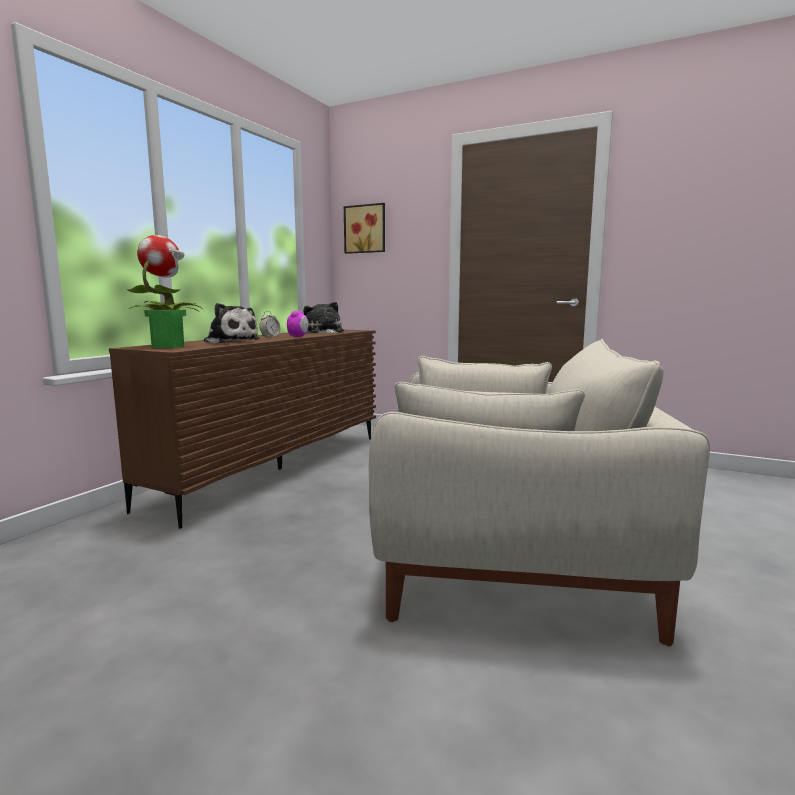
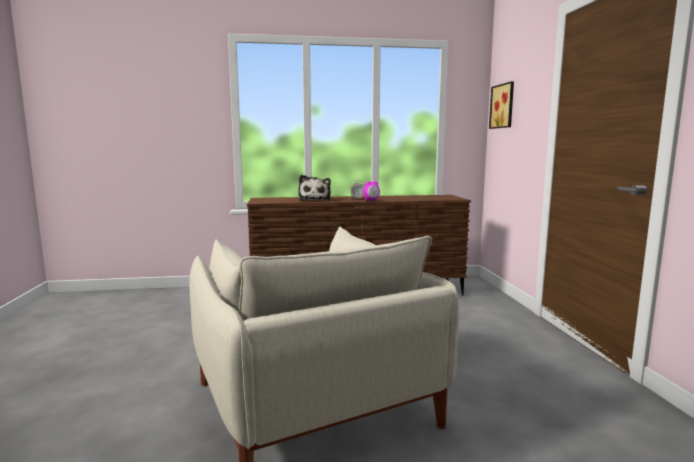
camera: 55 degrees right, 0 degrees up
(168, 346) = (272, 199): potted plant -> none
(324, 332) = (422, 197): plush toy -> none

